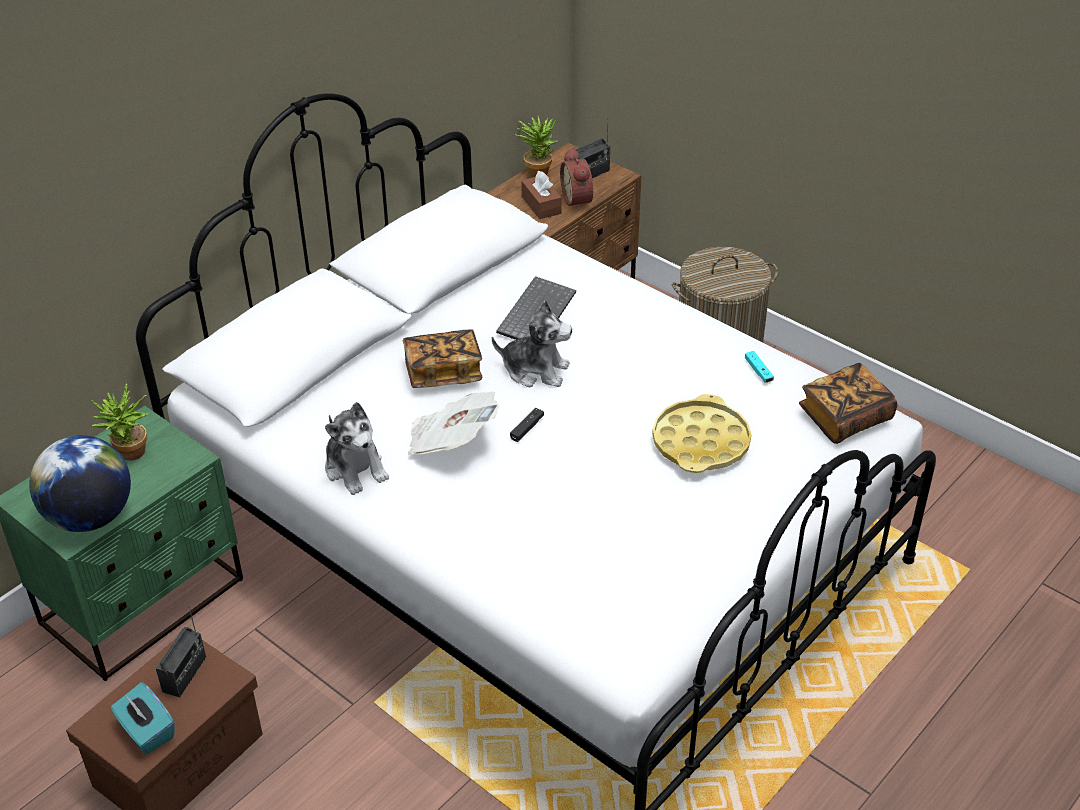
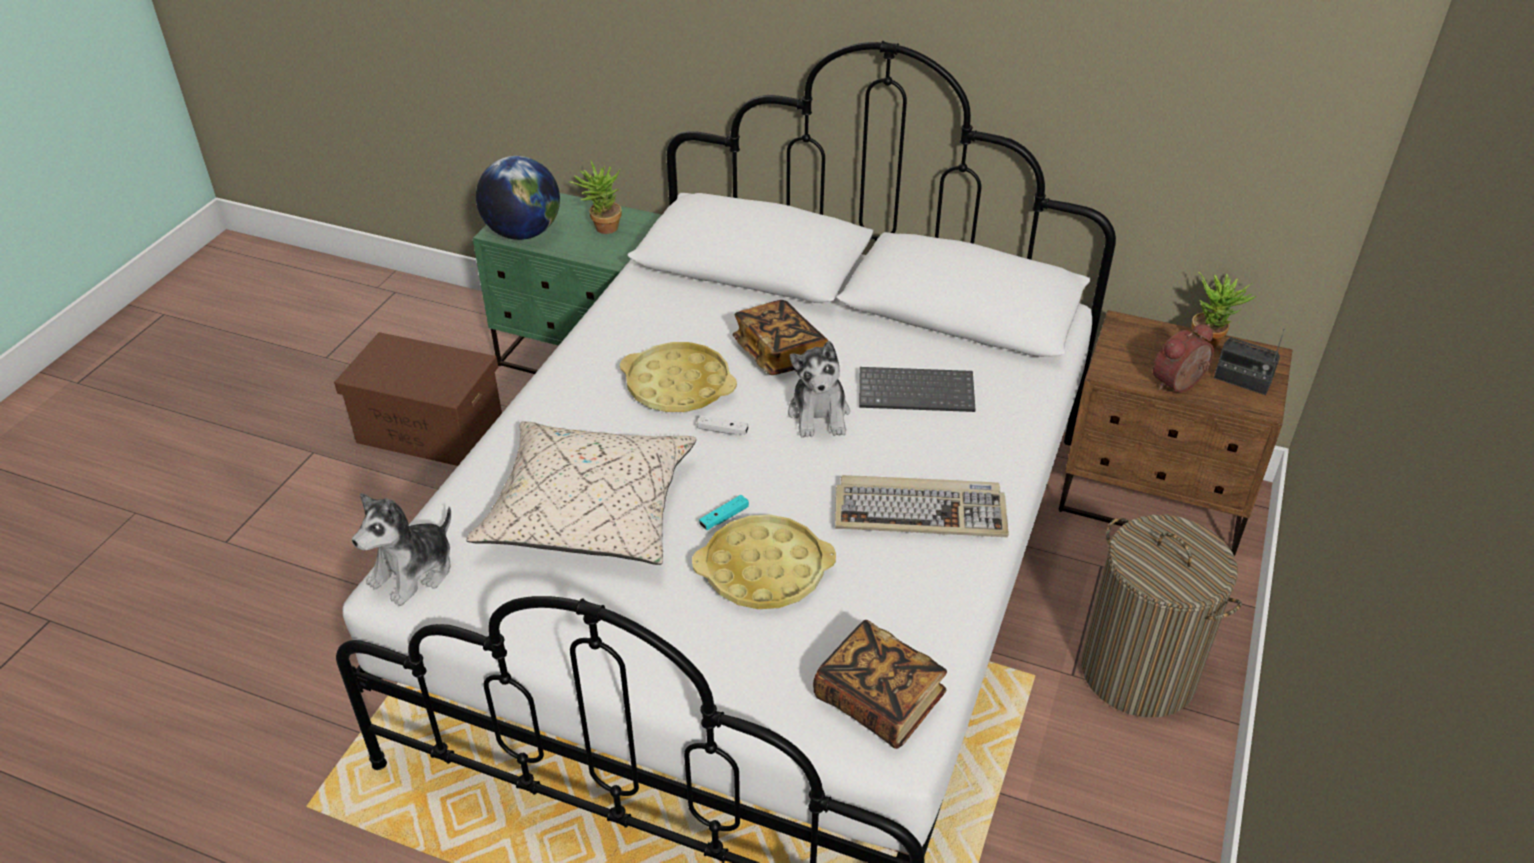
camera: 70 degrees right, 0 degrees up
(146, 731) = (384, 370): turquoise tissue box -> none
(184, 674) = (446, 370): radio -> none
(355, 469) = (614, 338): plush toy -> plush toy (414, 572)
(451, 442) = (678, 385): newspaper -> yellow tray
(527, 428) = (722, 430): black game controller -> white game controller
(541, 205) = (1144, 359): brown tissue box -> none
(589, 528) = (589, 511): none -> beige pillow
(672, 349) = (921, 511): none -> keyboard
(758, 371) = (924, 597): turquoise game controller -> turquoise game controller (724, 518)

